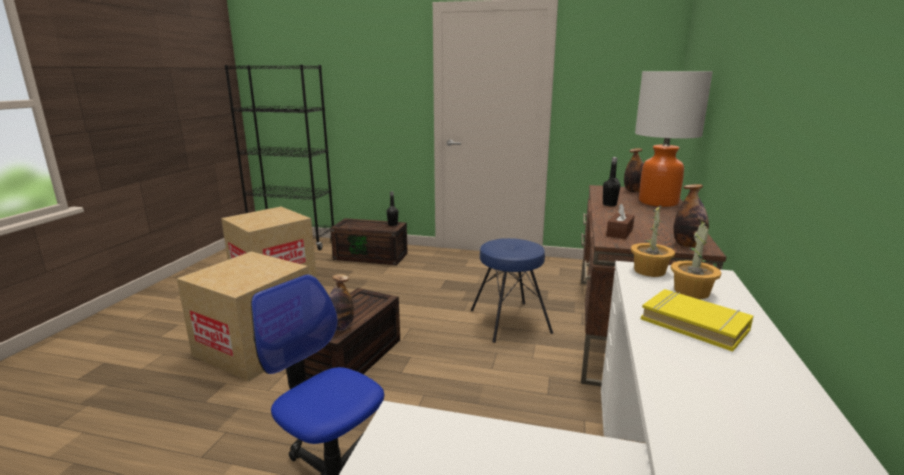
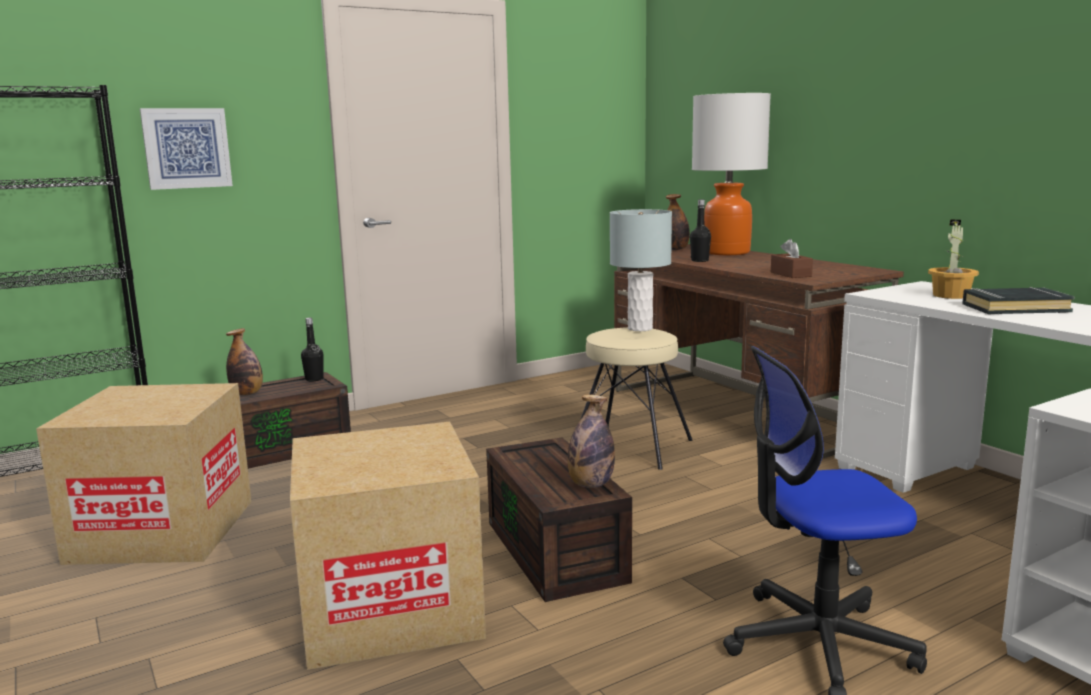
camera: 45 degrees left, 5 degrees down
(359, 94) = (187, 148): none -> picture
(509, 321) = (631, 447): blue stool -> beige stool
(529, 244) = (640, 328): none -> grey table lamp
(650, 271) = (888, 292): potted plant -> none
(688, 246) = (862, 271): bottle -> bottle (247, 394)
(694, 324) = (1015, 308): yellow book -> black book

